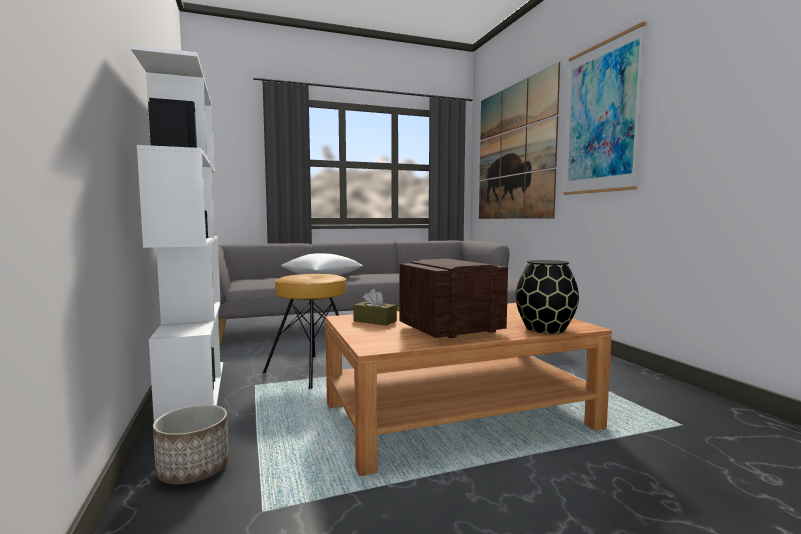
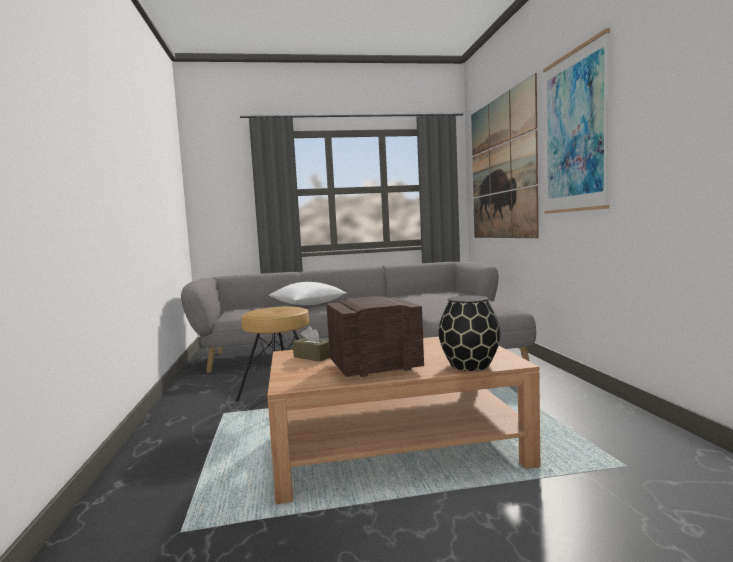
camera: 10 degrees right, 0 degrees up
(194, 391) = (170, 418): white bookcase -> none
(194, 469) = (142, 491): planter -> none

